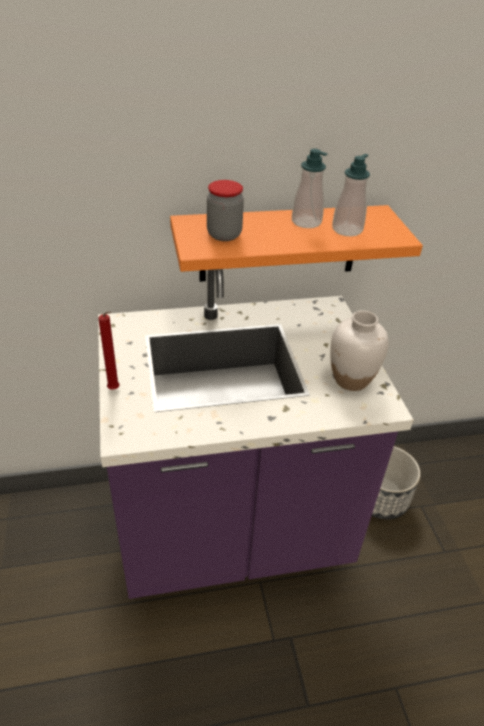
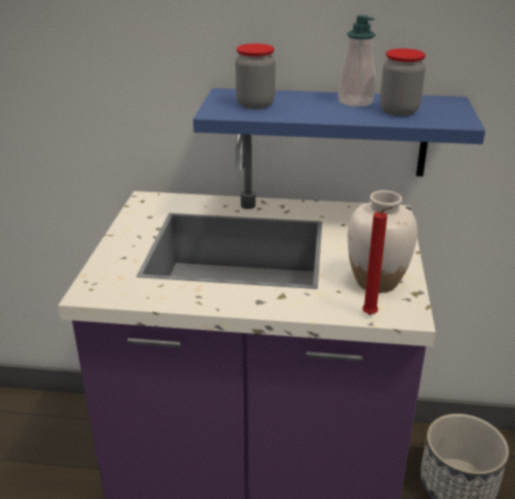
camera: 20 degrees right, 10 degrees down
(115, 390) = (109, 253): red candle -> red candle (371, 316)
(279, 243) = (334, 132): orange shelf -> blue shelf
(347, 230) = (399, 111): soap dispenser -> jar

